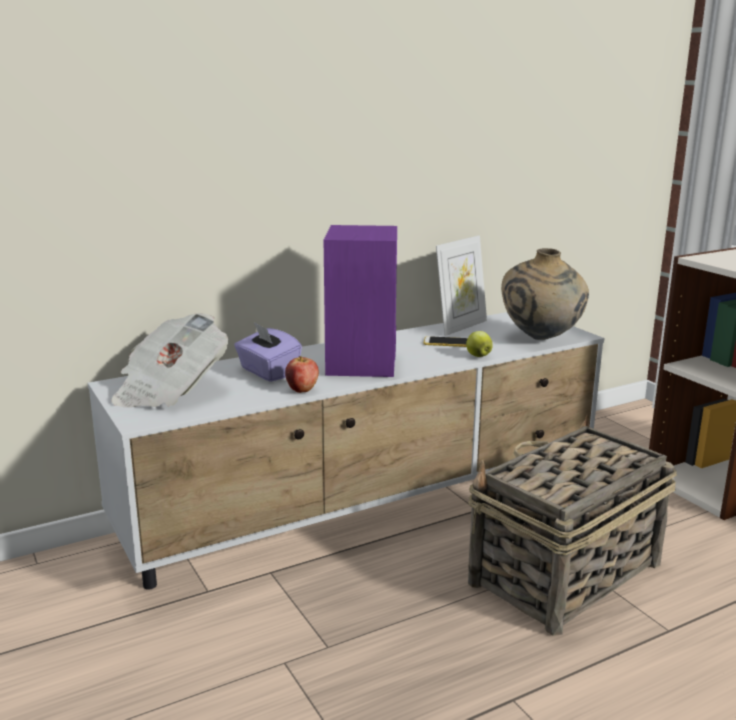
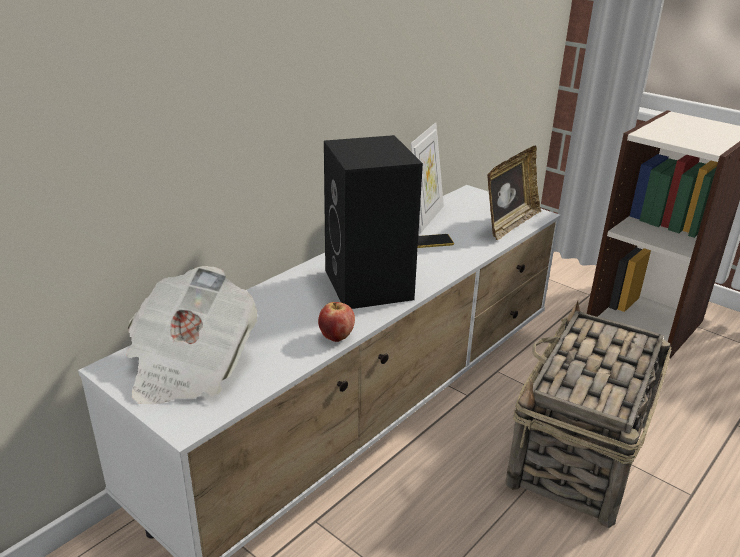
camera: 20 degrees left, 10 degrees up
(268, 372) = (281, 315): purple tissue box -> none
(363, 364) = (371, 285): purple speaker -> black speaker
(478, 356) = (471, 256): apple -> none
(541, 339) = (509, 224): beige vase -> picture frame

